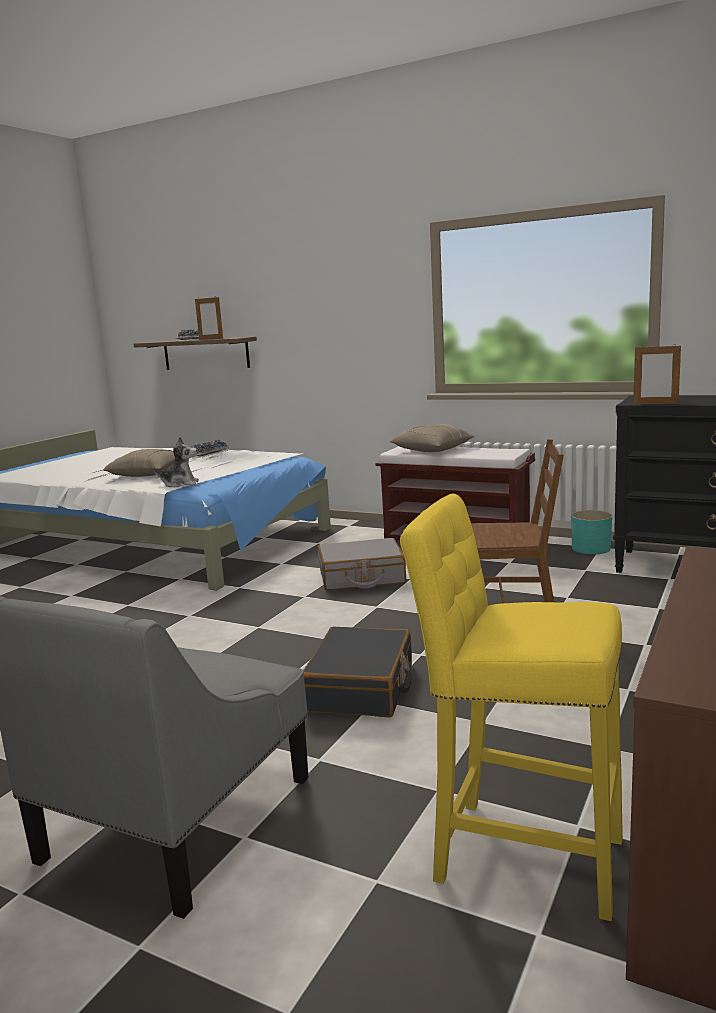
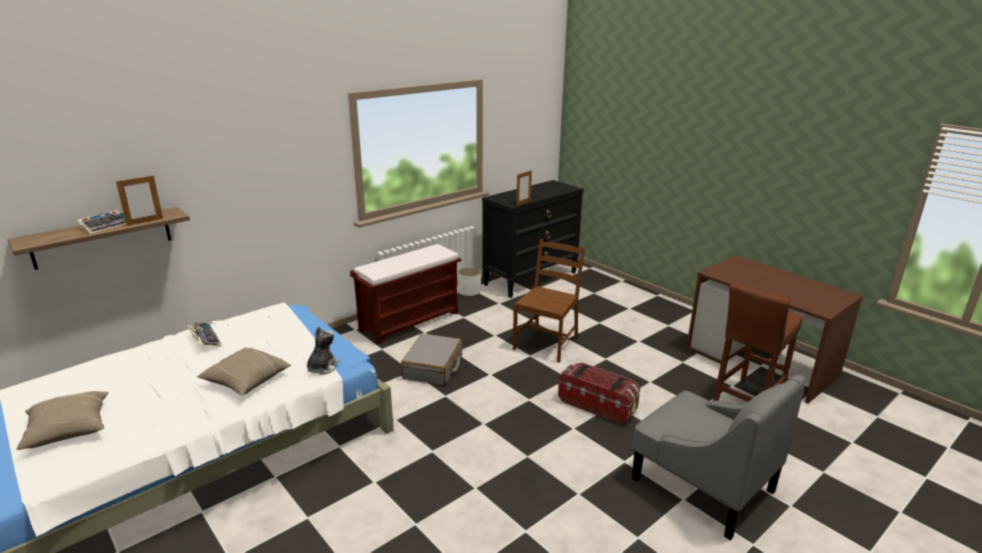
camera: 70 degrees left, 10 degrees up
(361, 688) = (597, 405): black suitcase -> storage box
(432, 450) = (393, 264): beige pillow -> beige pillow (68, 430)
(518, 854) = (746, 402): yellow stool -> brown stool
(591, 548) = (469, 291): turquoise planter -> white planter

